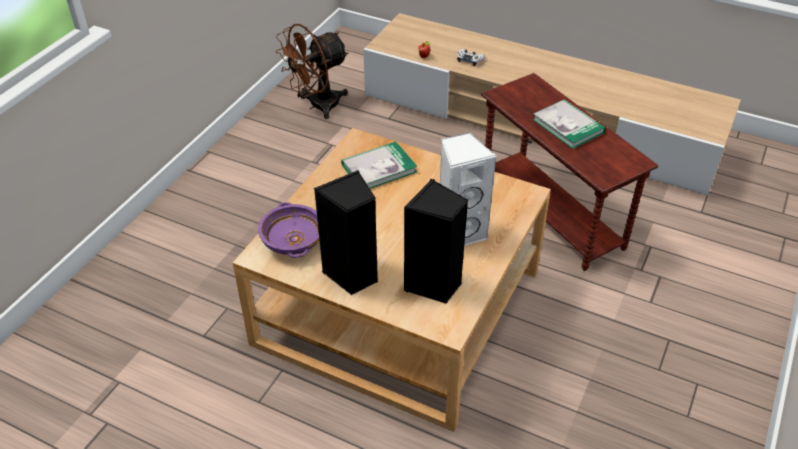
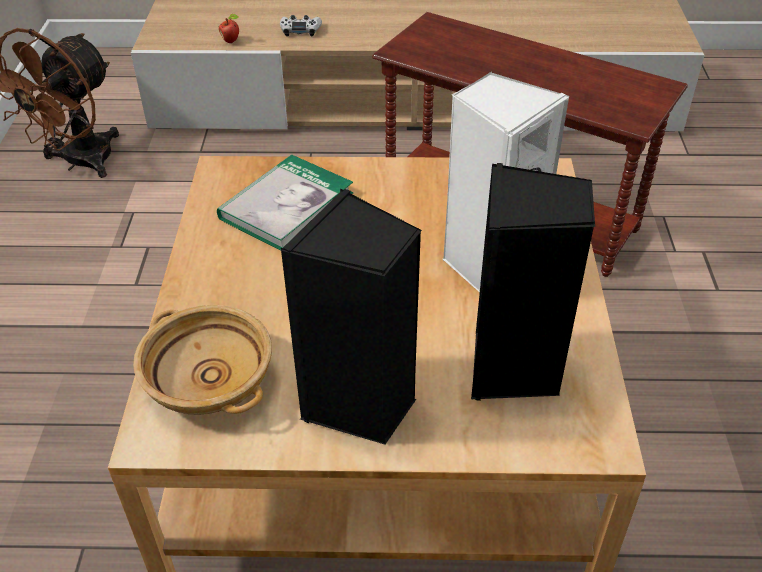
camera: 25 degrees left, 0 degrees up
(292, 241) = (208, 381): purple bowl -> beige bowl
(568, 126) = (529, 66): book -> none

